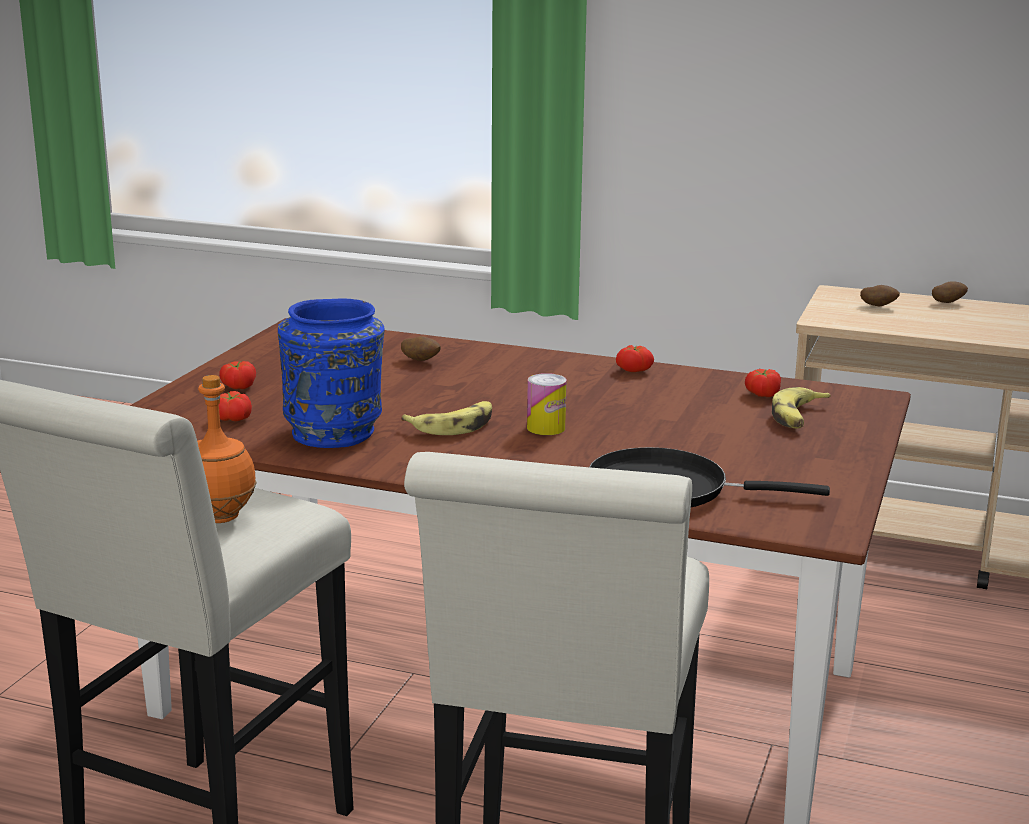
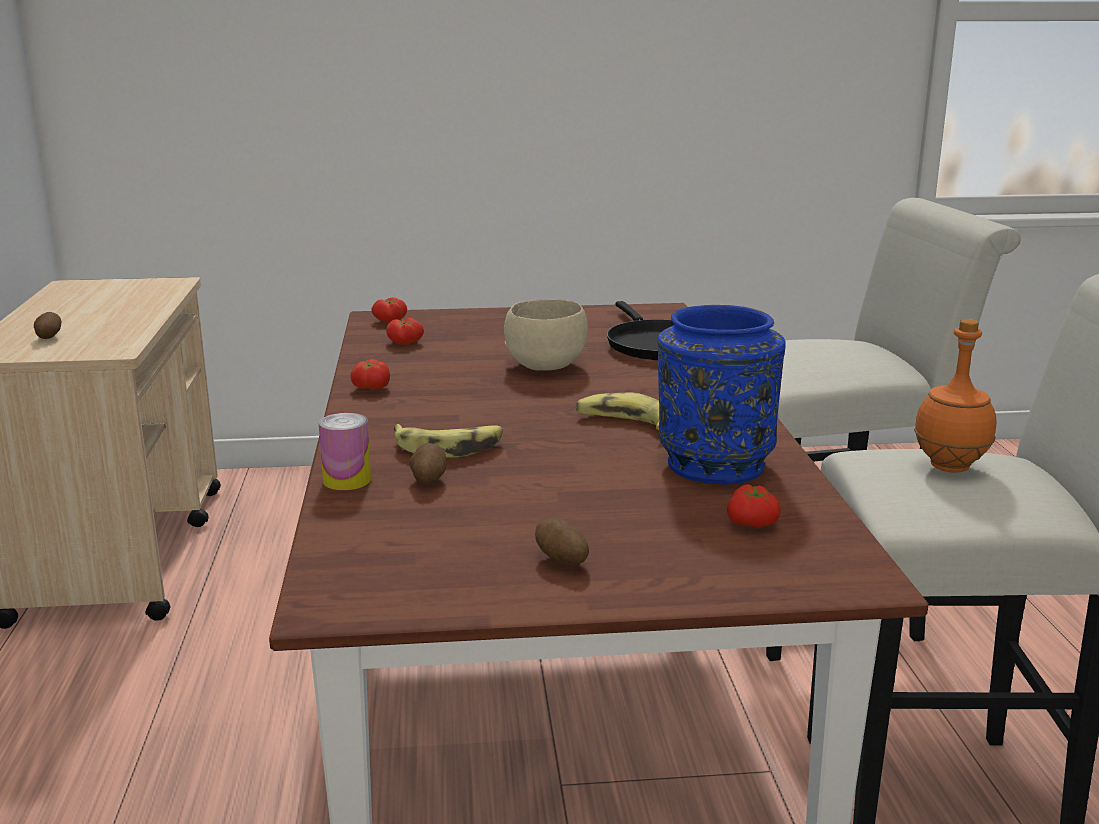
camera: 115 degrees left, 0 degrees up
(237, 387) = (647, 557): tomato -> tomato (390, 321)
(546, 428) = (581, 392): can -> can (347, 480)
(637, 430) = (546, 366): none -> beige bowl
(798, 417) = (453, 330): banana -> banana (449, 447)
(948, 302) = (27, 319): potato -> potato (561, 561)

